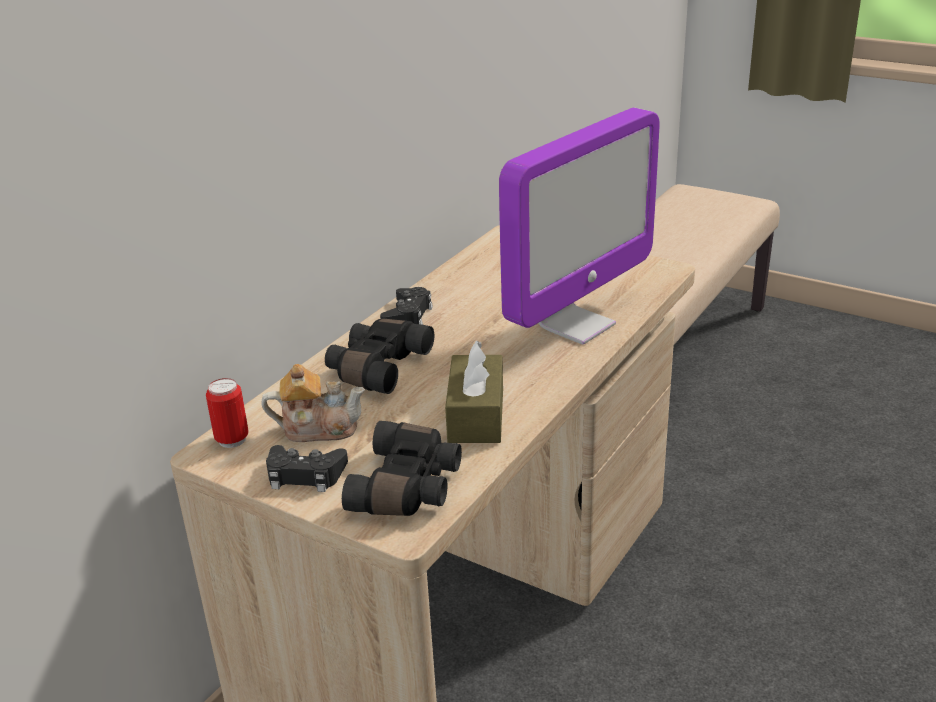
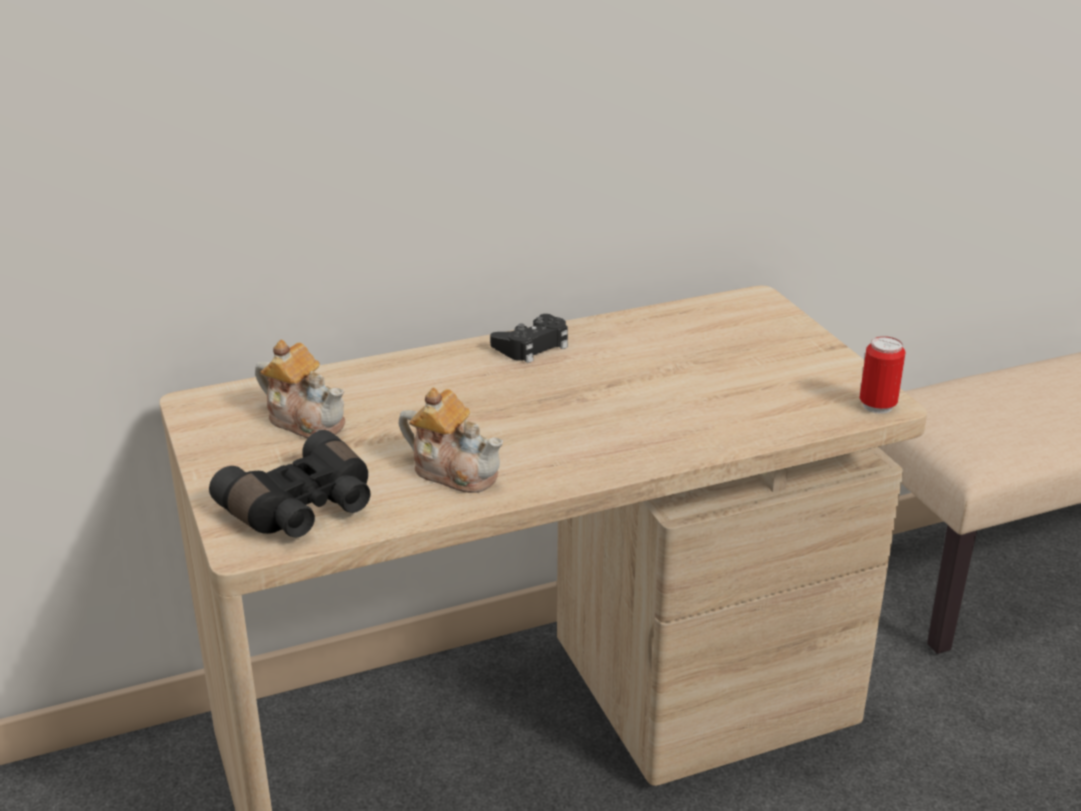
camera: 35 degrees right, 0 degrees up
(232, 440) = (227, 399): can -> can (877, 406)
(305, 475) = (239, 457): black game controller -> none
(376, 367) = (432, 386): black binoculars -> none
(476, 415) = (454, 471): brown tissue box -> teapot
(575, 325) = (685, 424): monitor -> none

